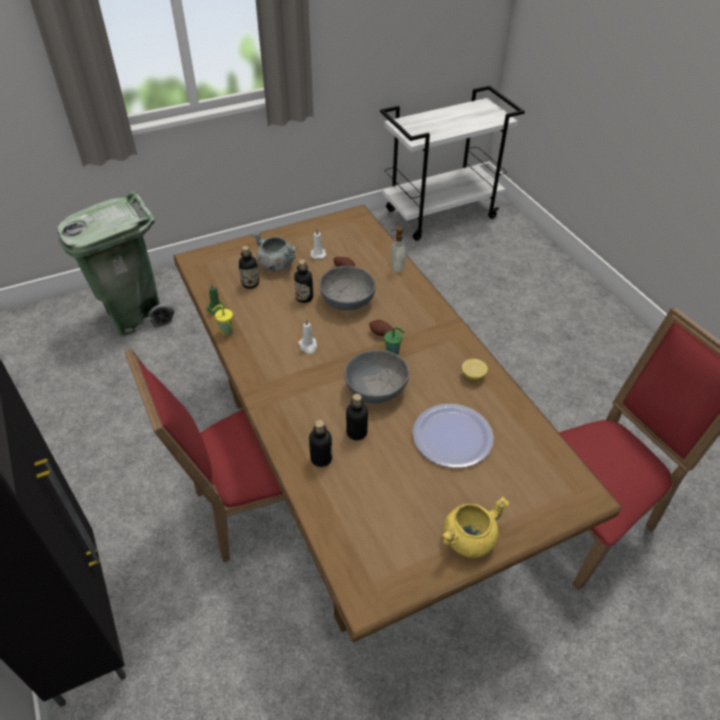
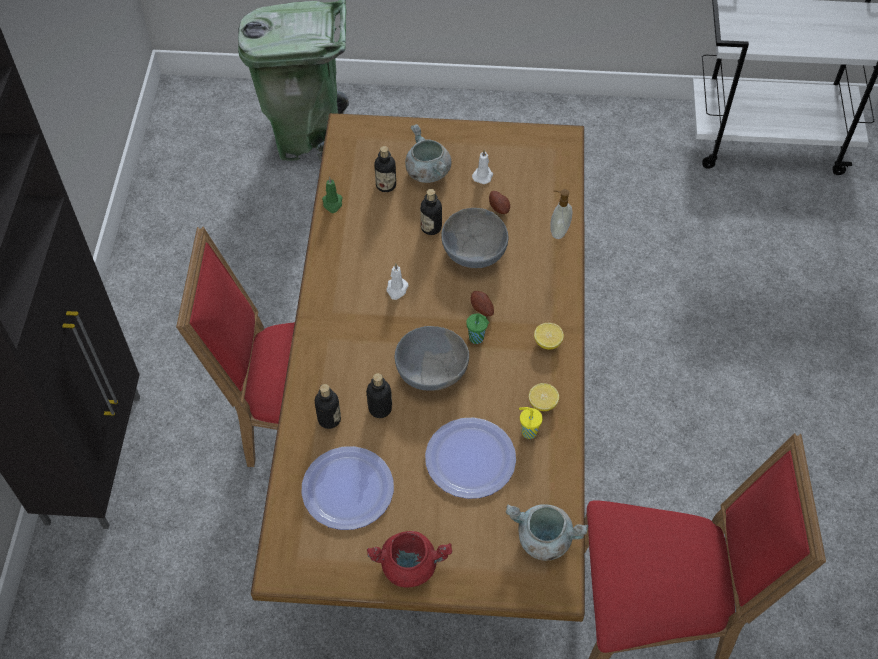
camera: 30 degrees right, 10 degrees up
(225, 331) = (326, 235): yellow cup -> yellow cup (528, 432)
(375, 504) = (347, 489): none -> plate
(444, 336) = (547, 342): none -> lemon
(468, 538) = (410, 565): yellow cooking pot -> red cooking pot
(549, 468) = (543, 539): none -> grey cooking pot

